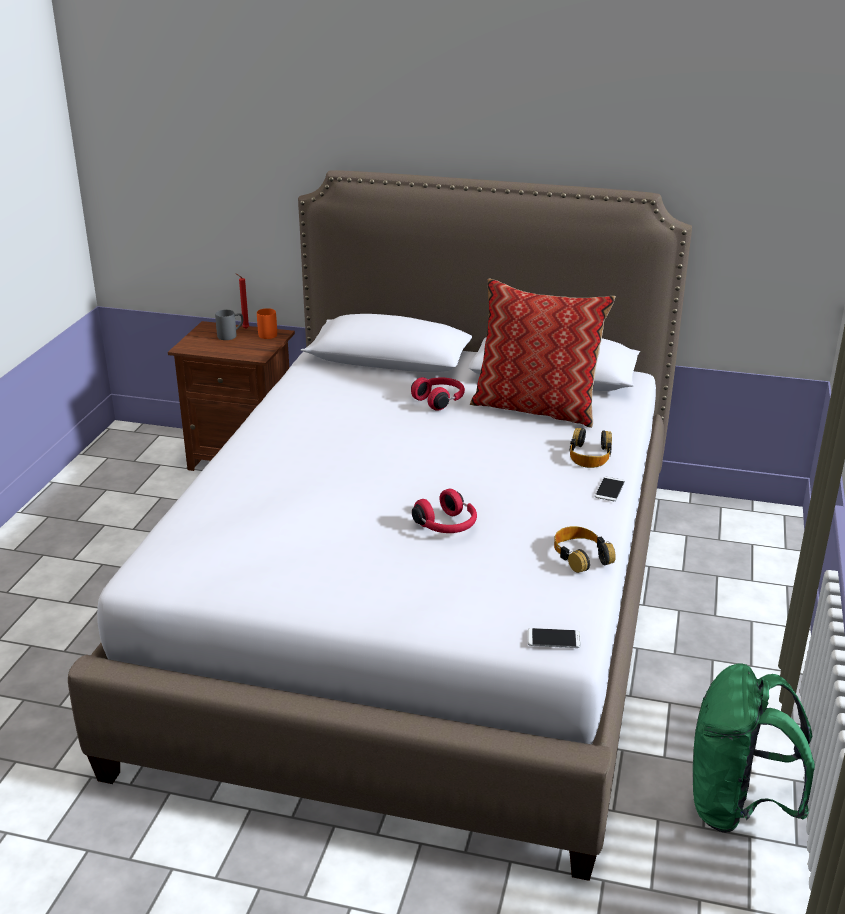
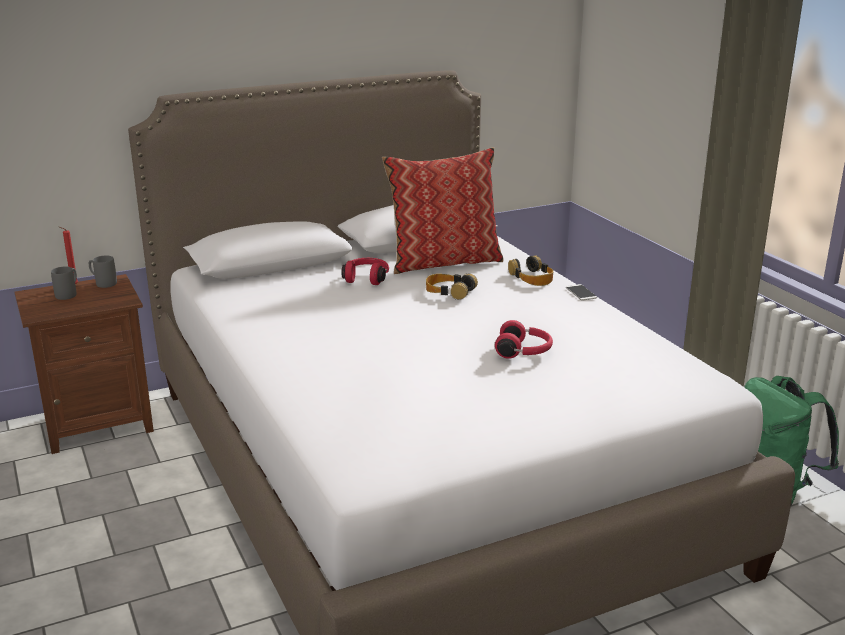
camera: 40 degrees left, 5 degrees down
(266, 333) = (102, 283): orange mug -> grey mug
(553, 639) = (712, 387): phone -> none
(581, 556) = (637, 335): headphones -> headphones (449, 291)

